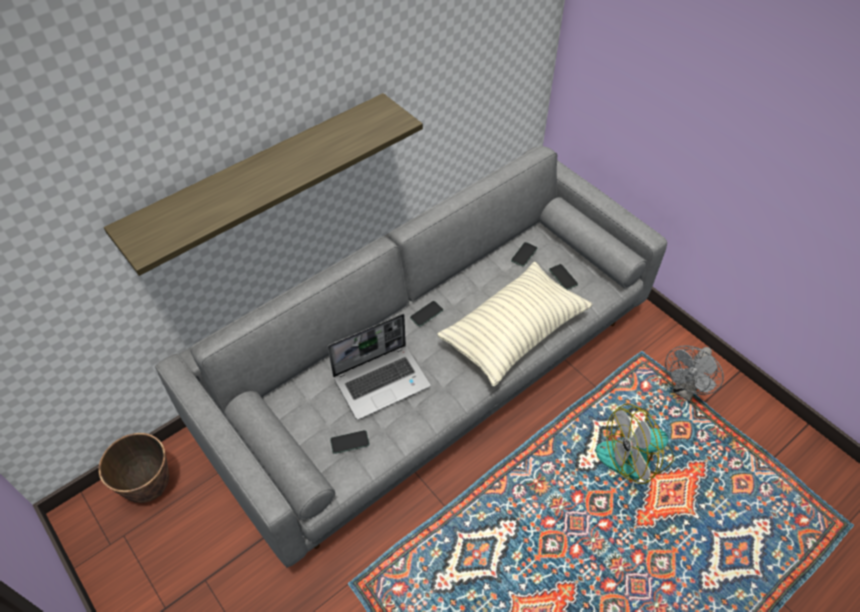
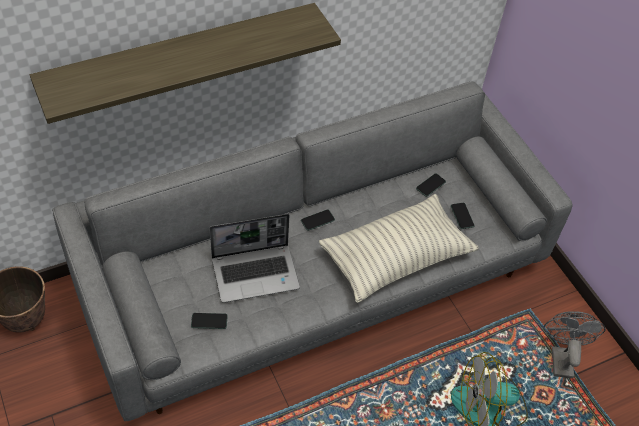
camera: 10 degrees right, 0 degrees up
(684, 390) = (560, 357): grey fan -> grey fan turned 135 degrees clockwise

